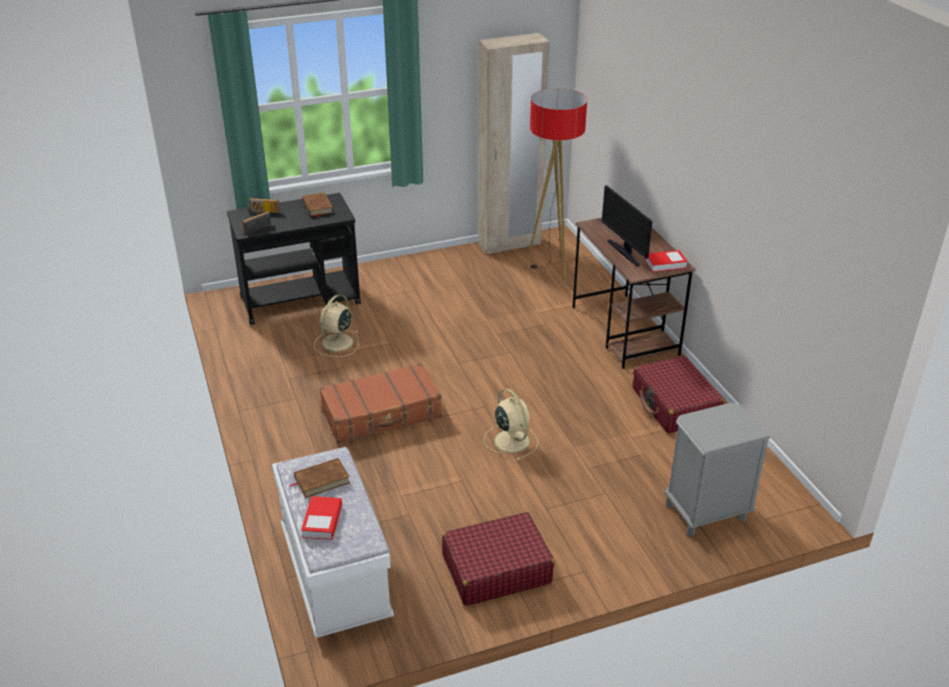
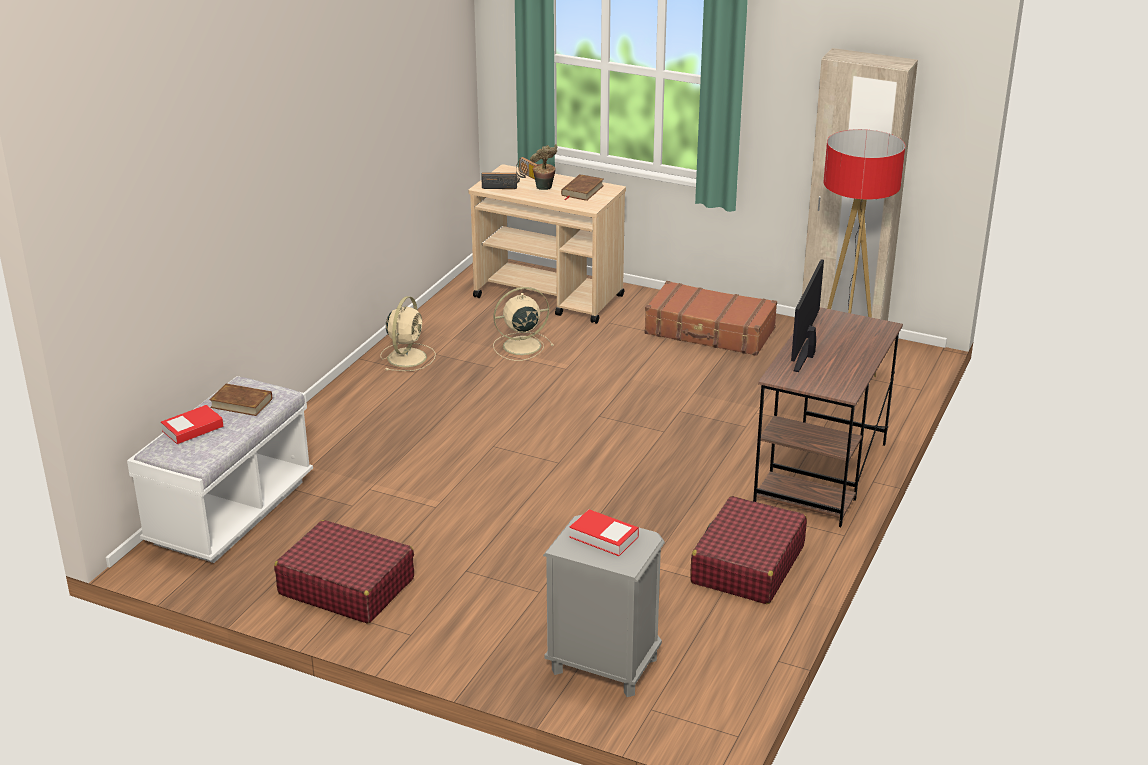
camera: 45 degrees right, 5 degrees down
(290, 216) = (544, 189): none -> potted plant
(301, 300) = (549, 297): black cart -> beige cart
(382, 414) = (461, 420): brown suitcase -> brown suitcase (710, 332)
(511, 440) = (532, 501): beige fan -> beige fan (407, 357)
(665, 264) = (830, 383): book -> book (604, 537)

